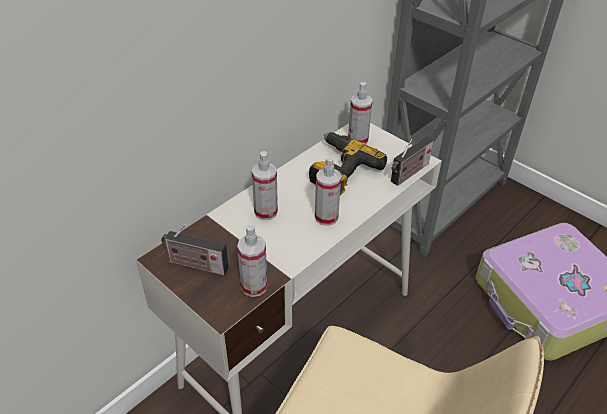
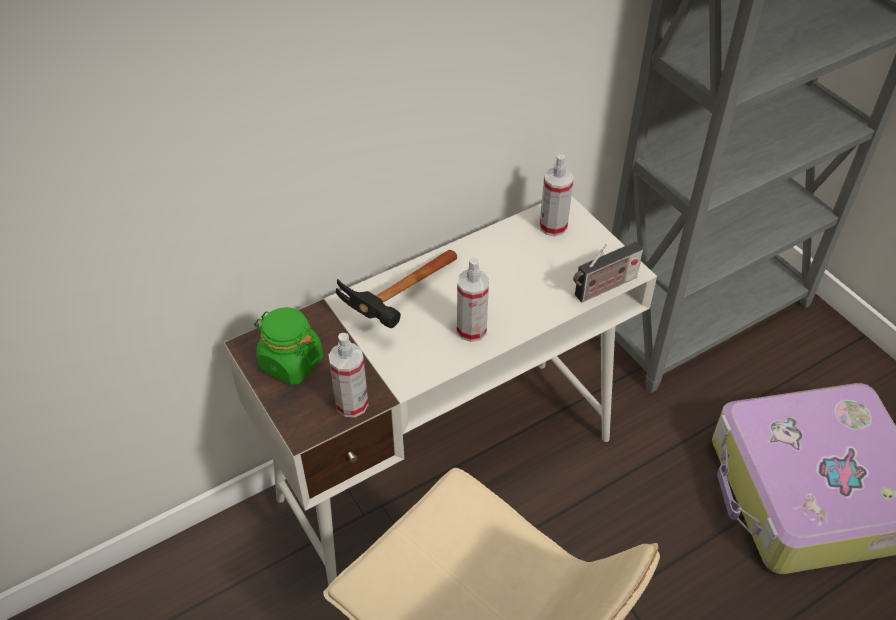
camera: 15 degrees right, 5 degrees up
(195, 265) = (291, 363): radio -> green jar
(266, 212) = (397, 308): spray bottle -> hammer
(339, 170) = (512, 267): power drill -> none

